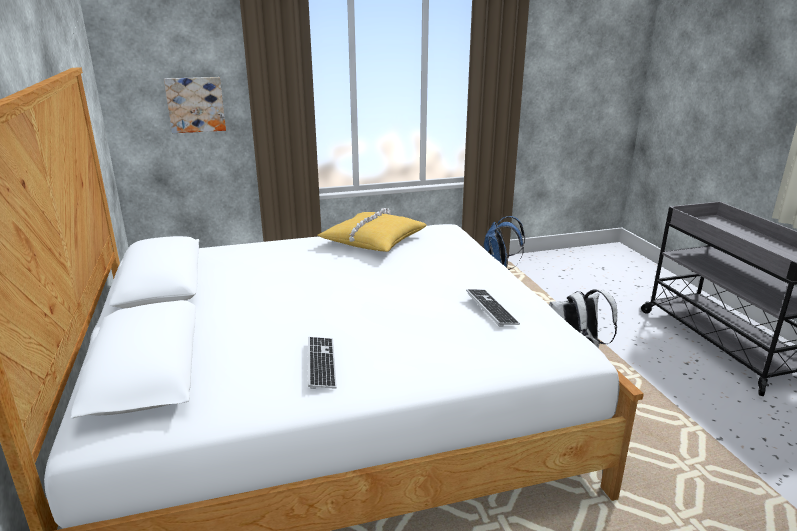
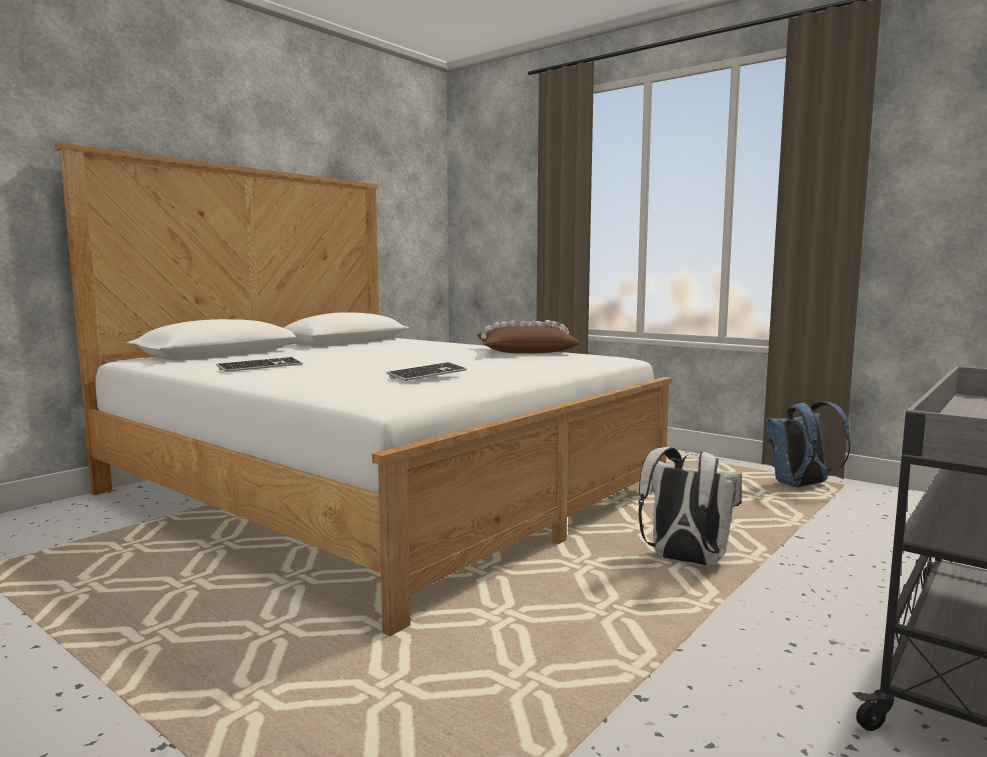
camera: 55 degrees right, 15 degrees down
(196, 104) = (506, 234): picture -> none
(373, 240) = (525, 351): yellow pillow -> brown pillow

